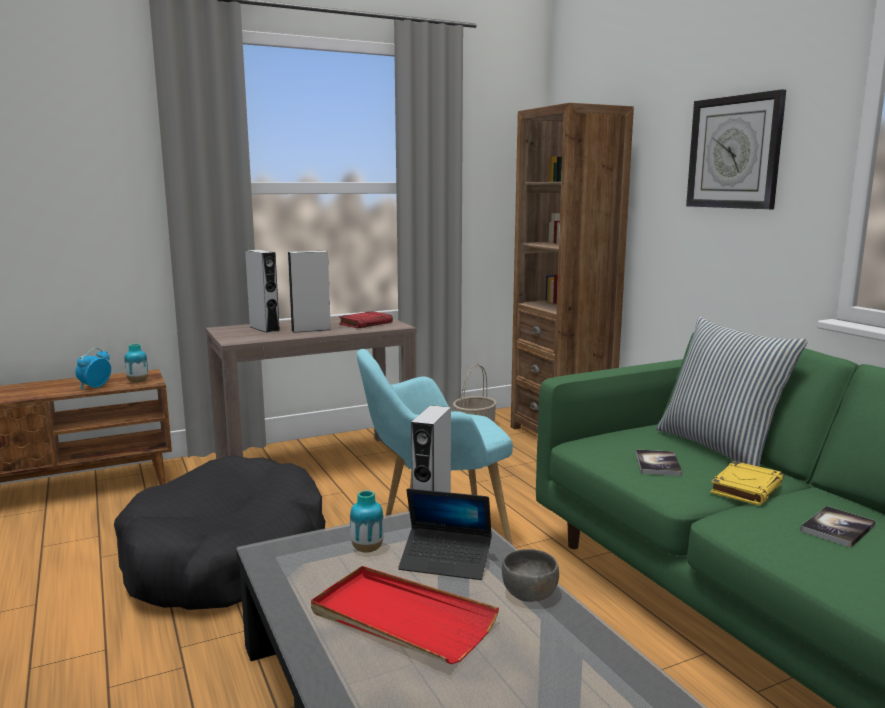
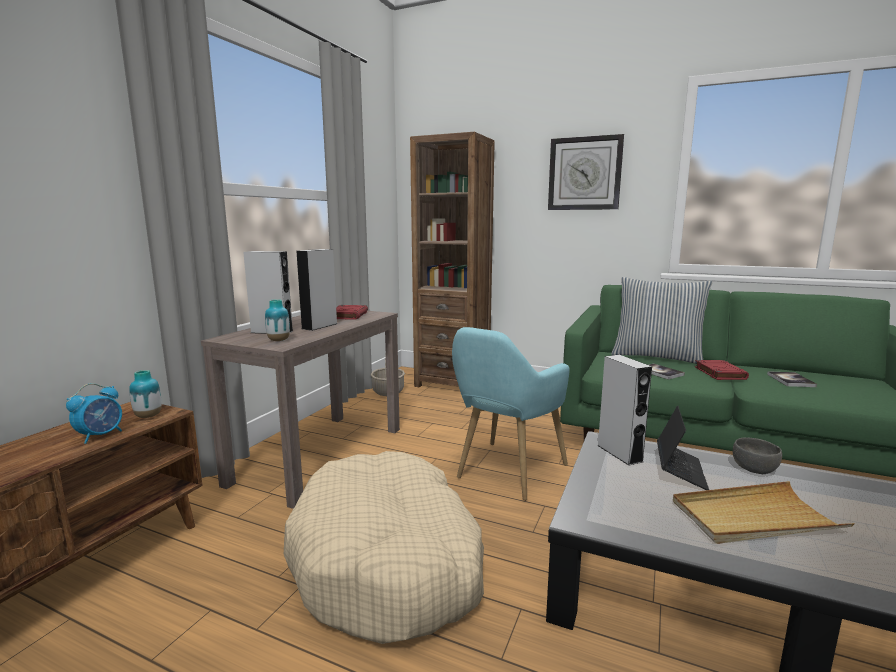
camera: 40 degrees left, 0 degrees up
(94, 387) = (101, 435): alarm clock -> alarm clock turned 135 degrees counterclockwise
(226, 557) = (389, 561): black dog bed -> beige dog bed
(367, 549) = (627, 484): vase -> vase (278, 340)
(401, 619) = (754, 517): red tray -> beige tray
(446, 561) = (679, 470): laptop -> laptop turned 45 degrees counterclockwise
(746, 488) = (719, 373): yellow book -> red book

